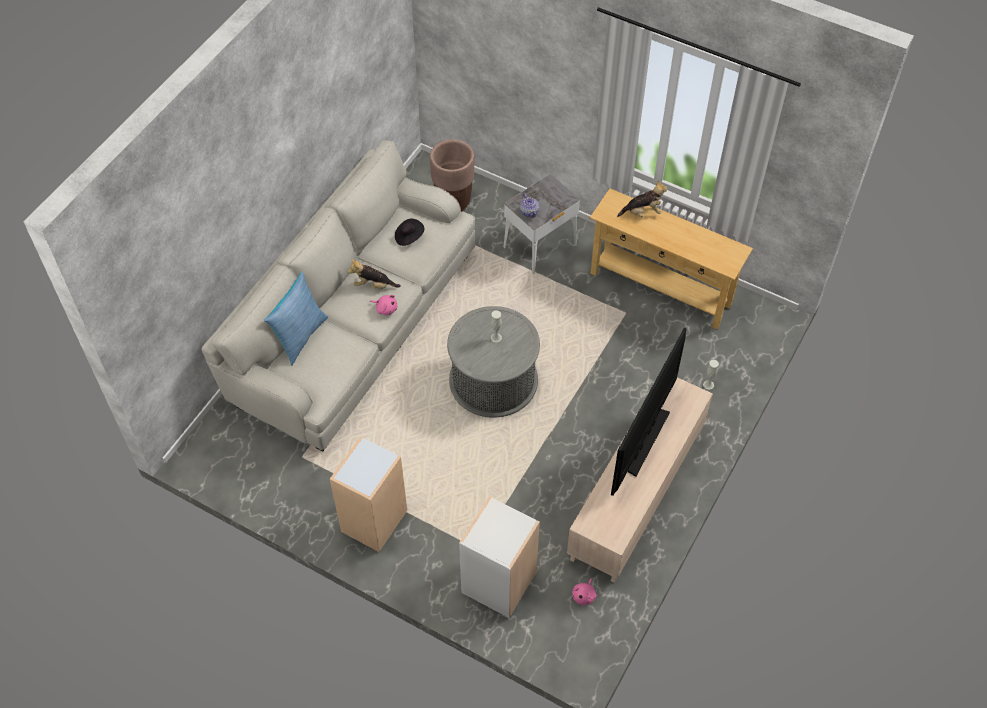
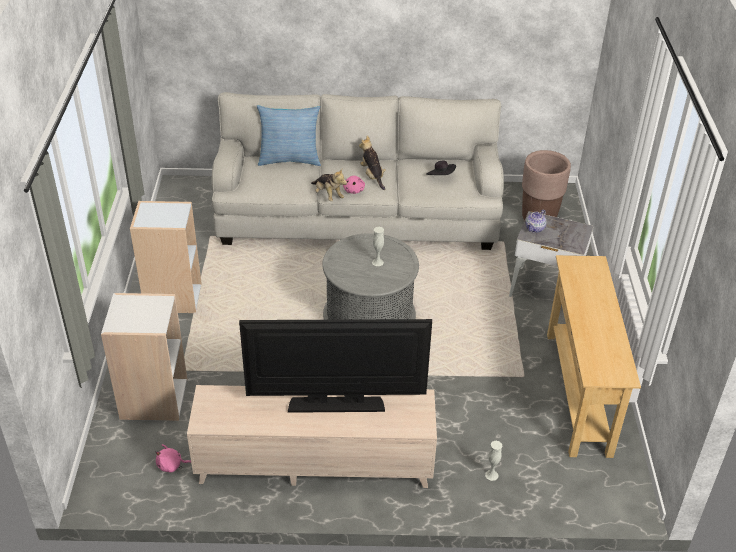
camera: 60 degrees right, 15 degrees down
(642, 212) = (599, 288): plush toy -> plush toy (328, 195)

